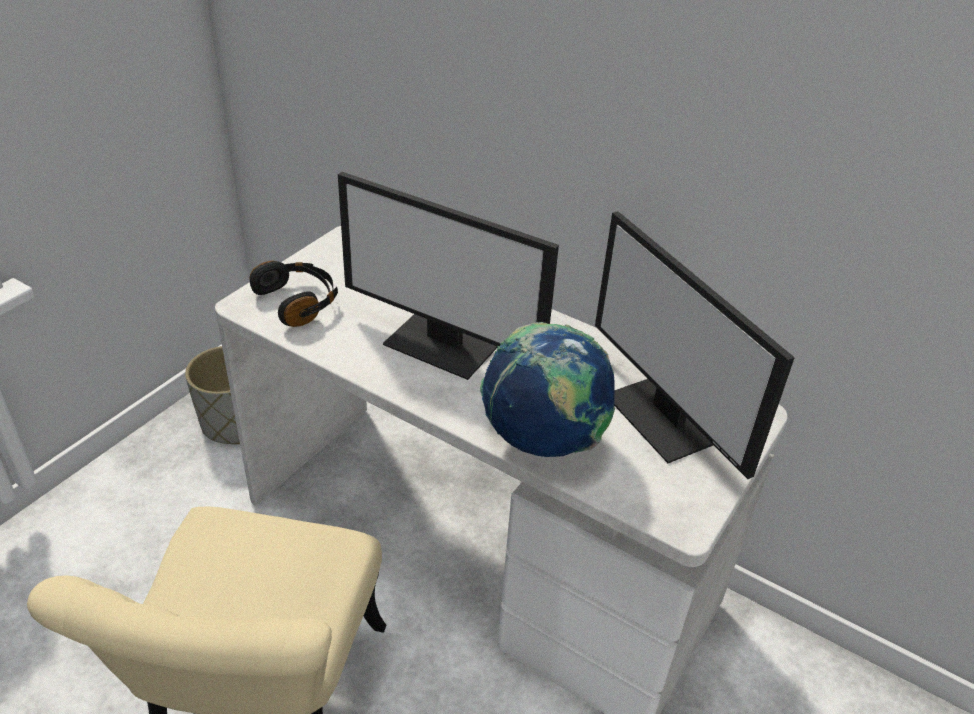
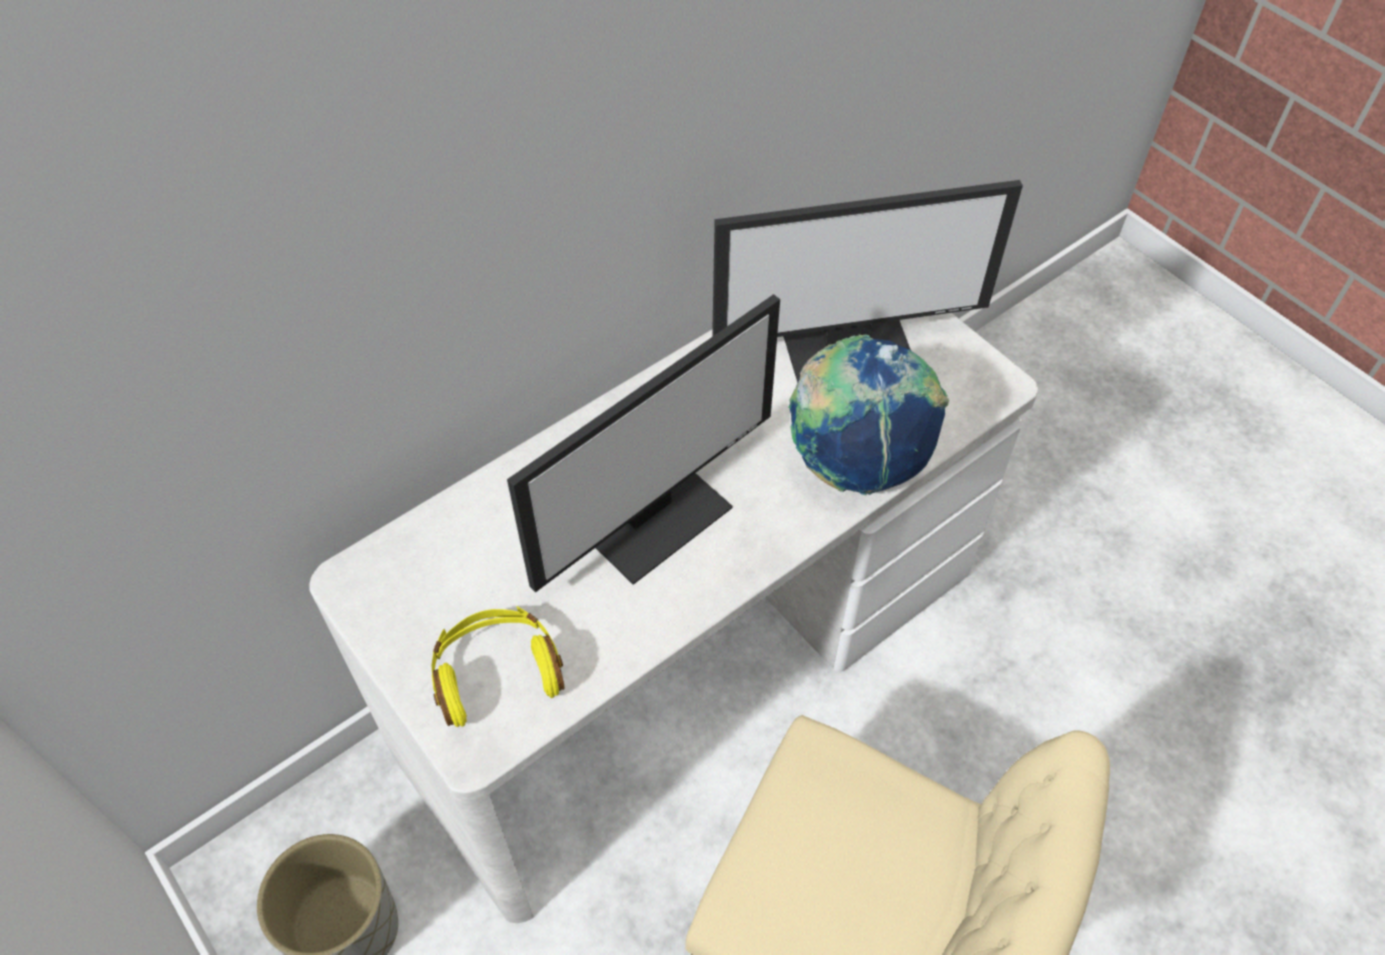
camera: 70 degrees left, 15 degrees up
(298, 302) = (496, 672): black headphones -> yellow headphones

